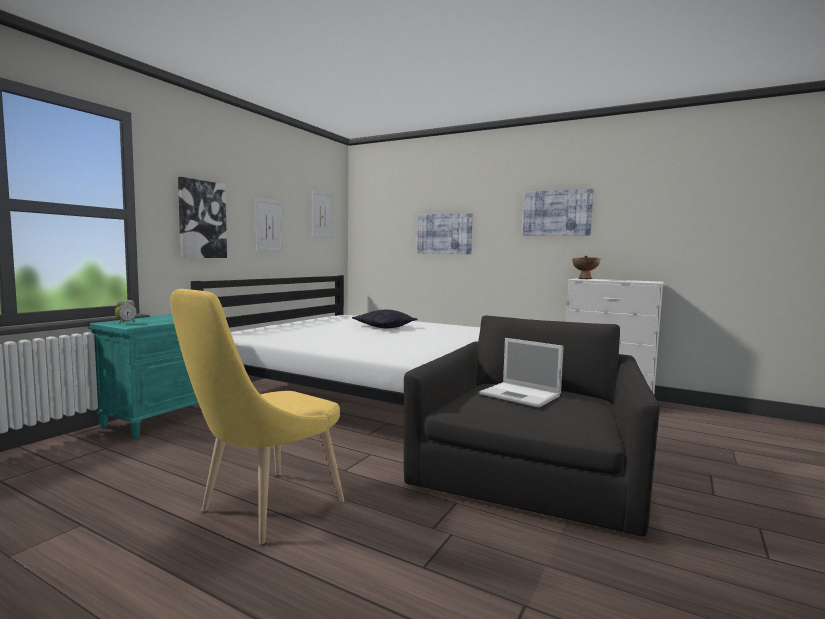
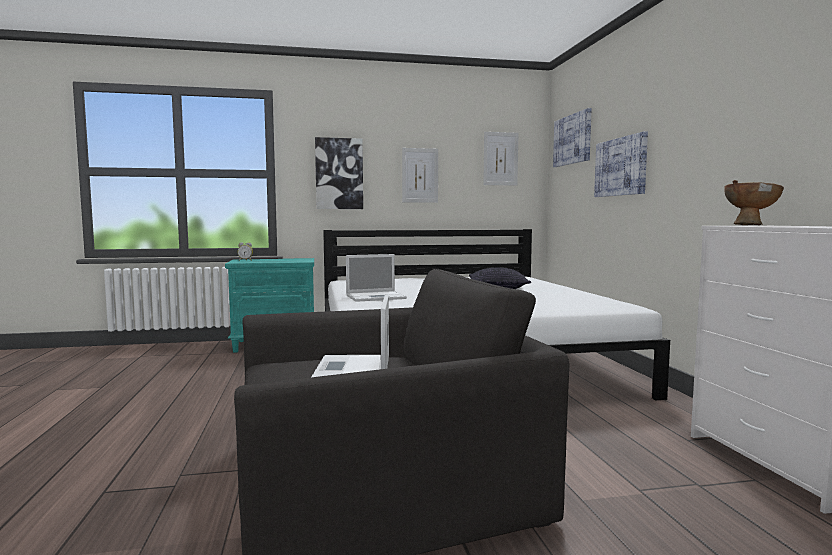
camera: 50 degrees right, 0 degrees up
(264, 509) = (160, 415): yellow chair -> none
(340, 345) = (377, 297): none -> laptop
(557, 213) = (749, 108): picture -> picture (572, 139)

